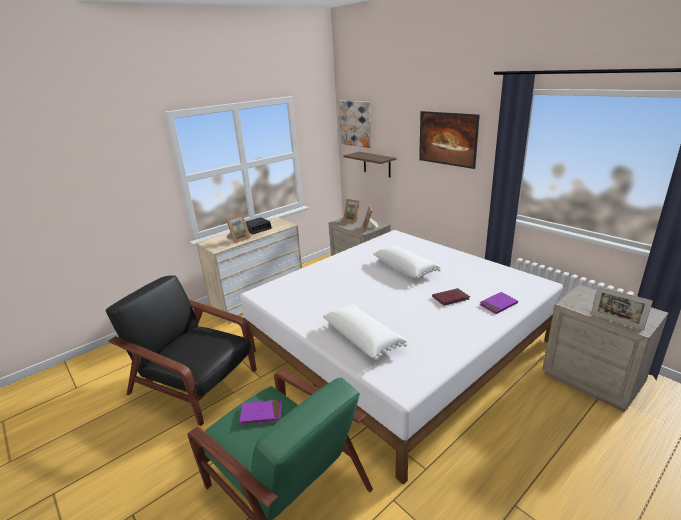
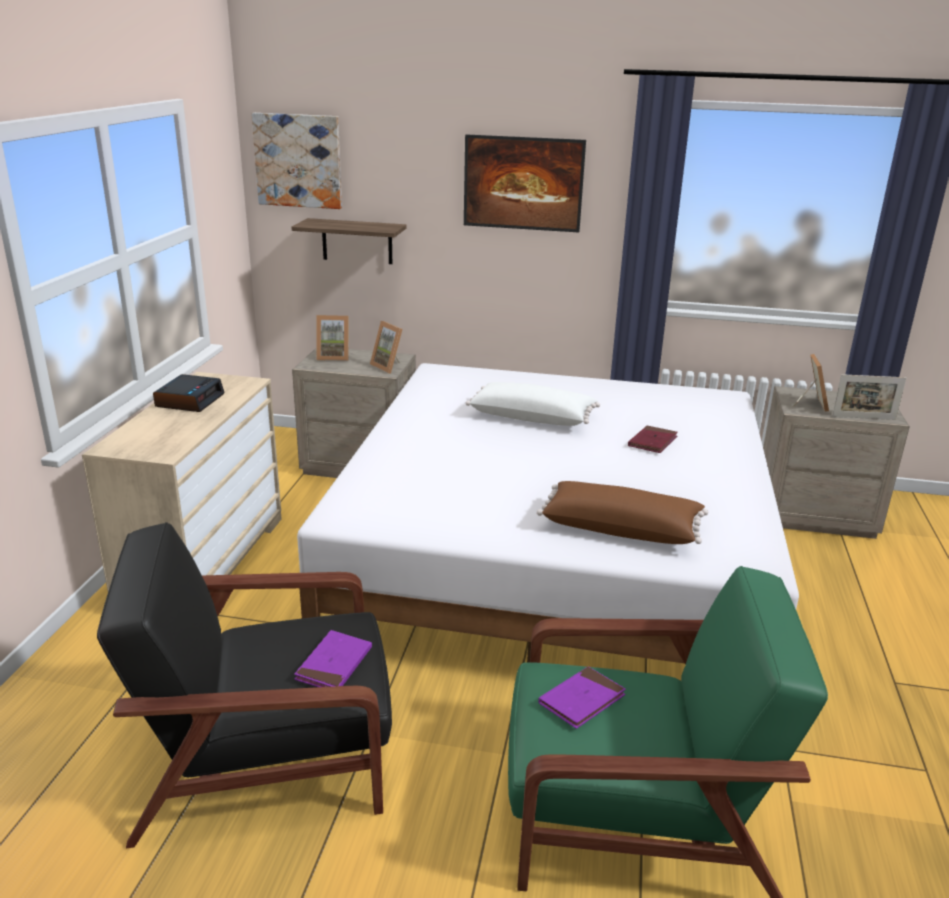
camera: 40 degrees left, 0 degrees up
(238, 239) = (183, 426): picture frame -> picture frame (810, 404)
(363, 338) = (621, 528): white pillow -> brown pillow
(498, 304) = (717, 434): purple book -> purple book (334, 664)

